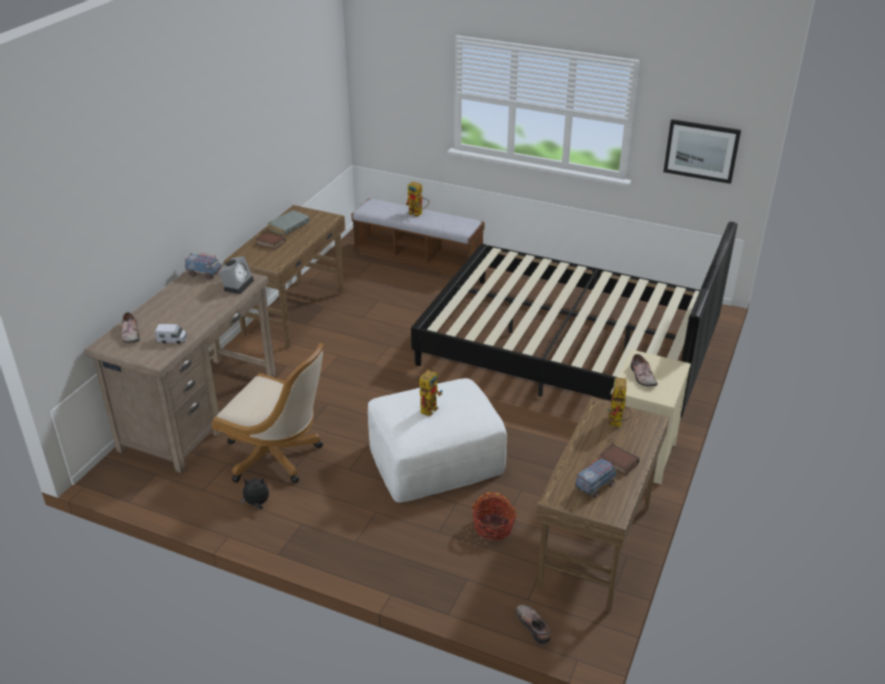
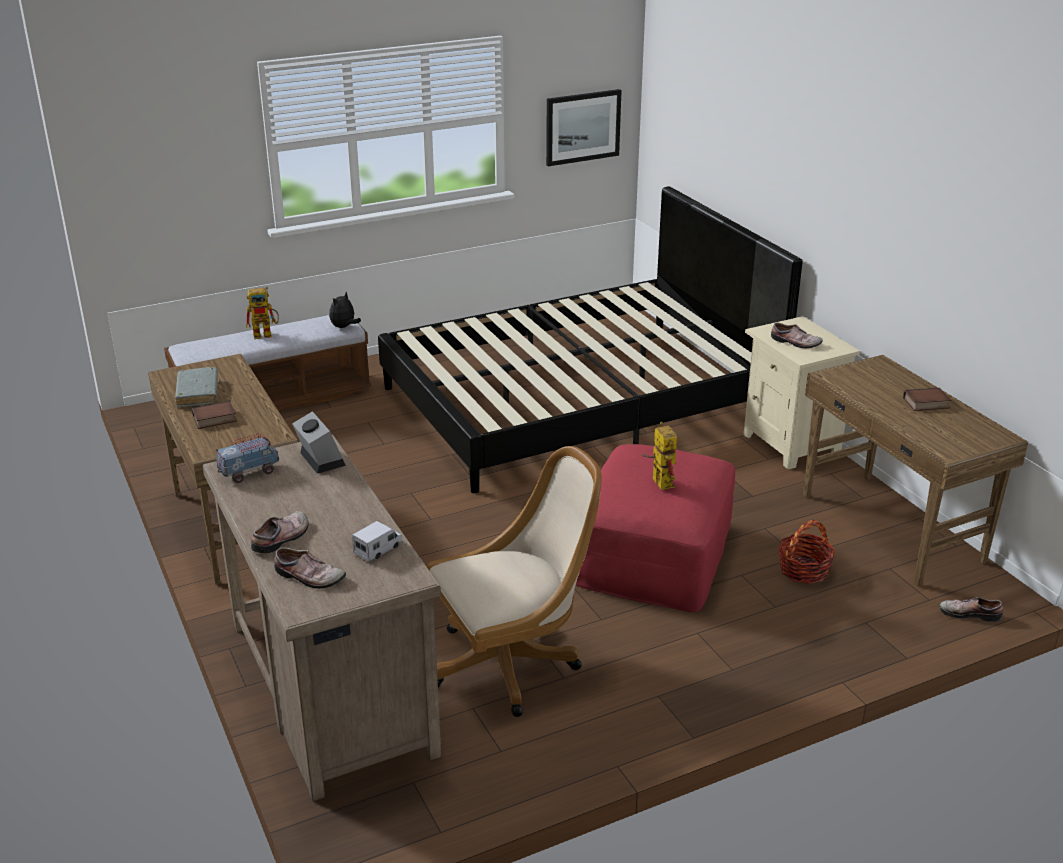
camera: 50 degrees left, 5 degrees down
(156, 311) = (283, 538): none -> shoe
(257, 504) = (582, 716): plush toy -> plush toy (344, 327)
(435, 458) = (654, 554): white ottoman -> red ottoman
(595, 486) = (950, 427): toy truck -> none
(617, 424) = (866, 379): toy robot -> none

